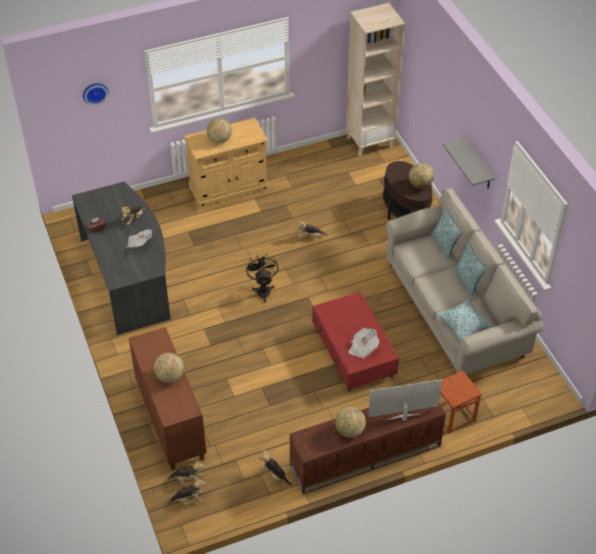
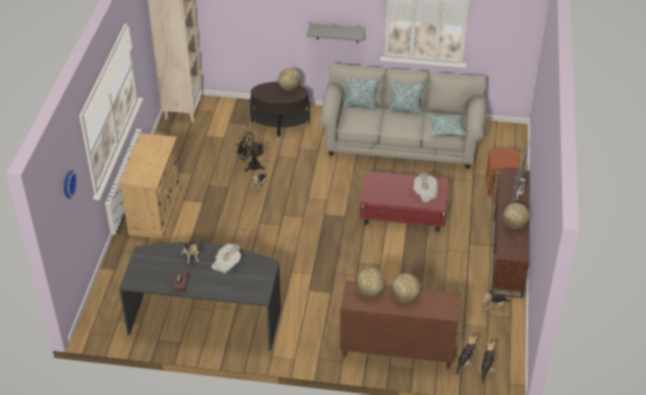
camera: 60 degrees left, 5 degrees down
(219, 140) = (147, 164): globe -> globe (369, 292)
(263, 289) = (294, 237): black fan -> black fan (250, 165)

